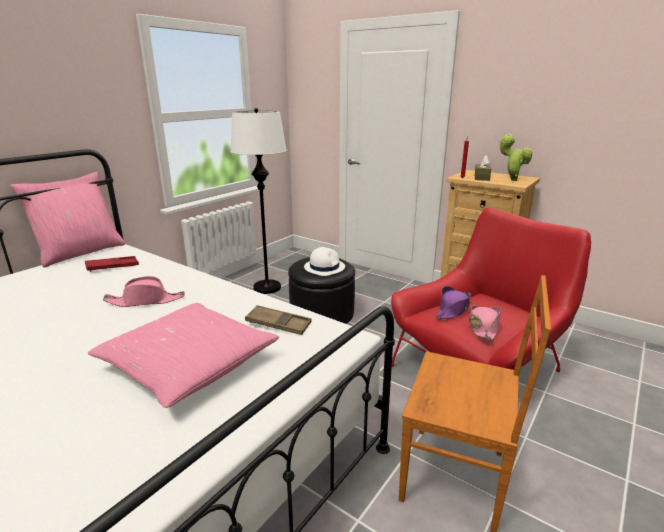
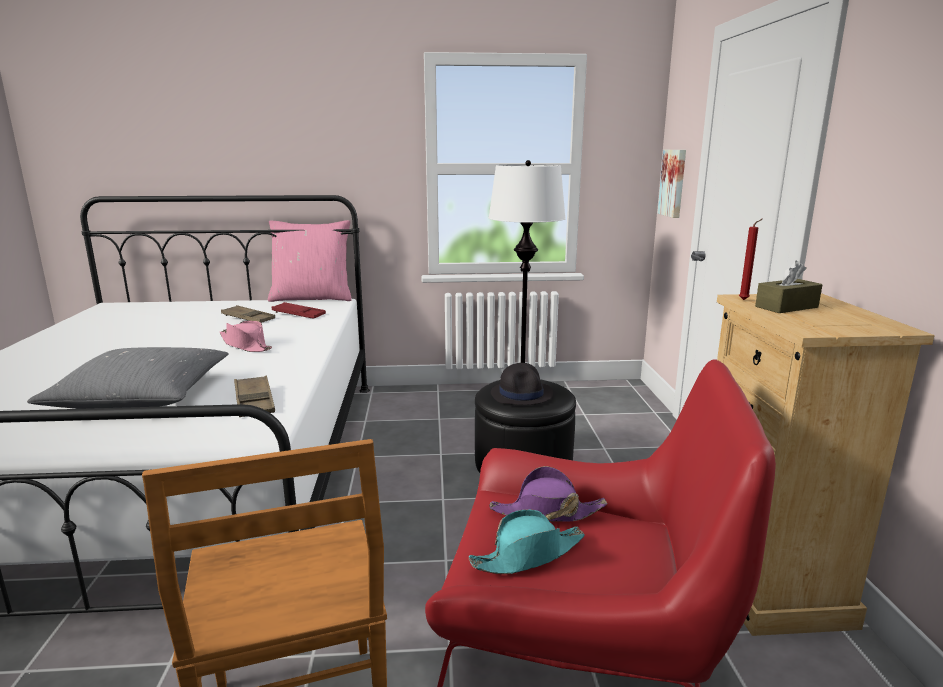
camera: 50 degrees right, 5 degrees down
(72, 285) = (248, 318): none -> brown tray
(188, 364) = (143, 397): pink pillow -> grey pillow
(310, 118) = (674, 183): none -> picture
(324, 267) = (522, 394): white hat -> black hat
(483, 327) = (528, 555): pink hat -> turquoise hat
(511, 180) = (835, 322): potted plant -> none

